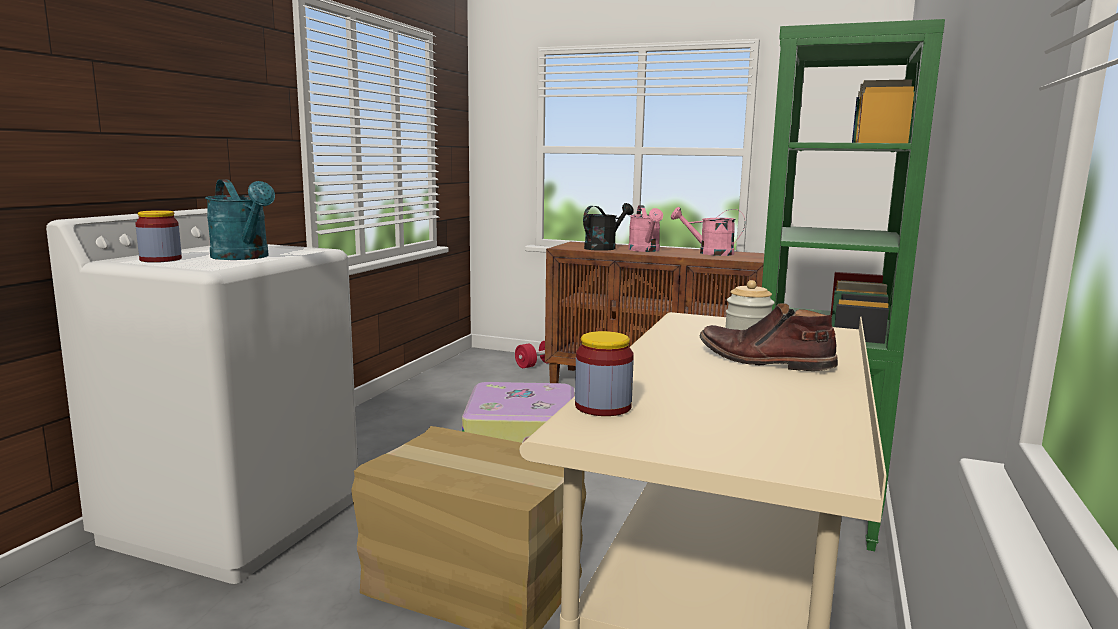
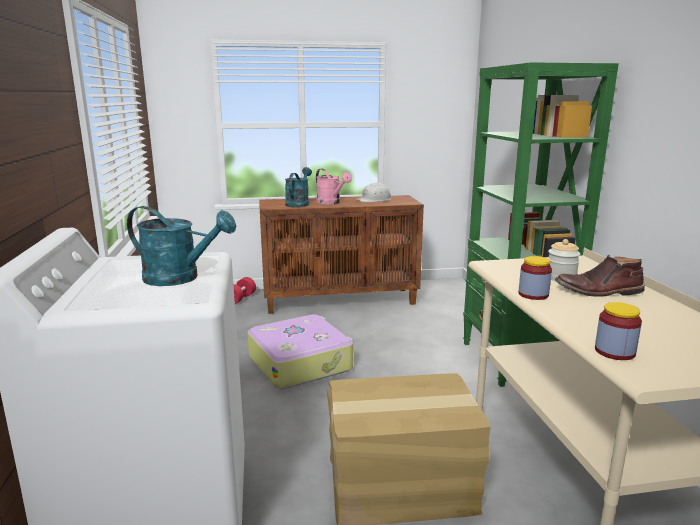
camera: 30 degrees left, 5 degrees up
(160, 259) = (111, 297): jar -> jar (533, 294)
(604, 248) = (298, 203): black watering can -> turquoise watering can
(709, 253) = (374, 200): pink watering can -> white hard hat

